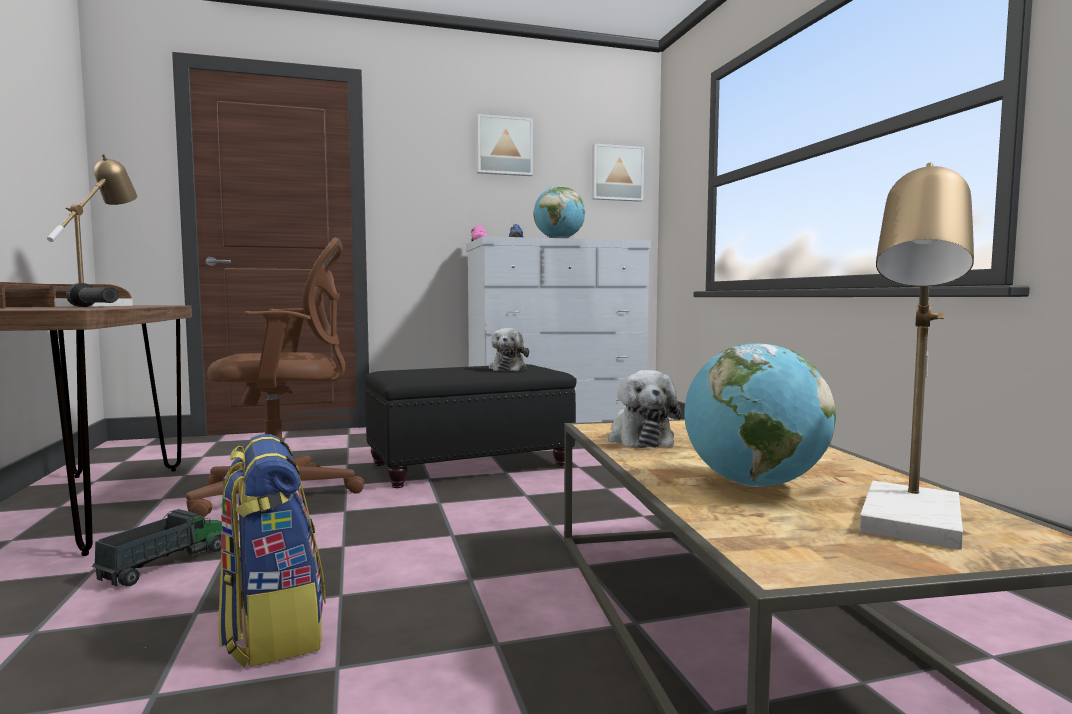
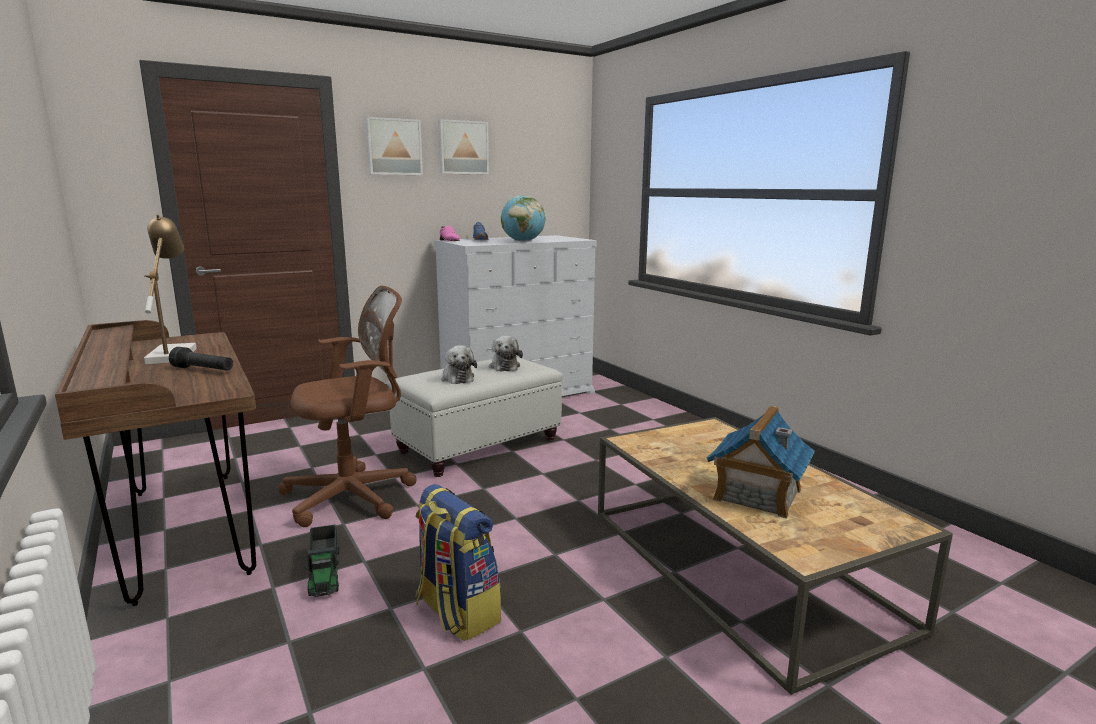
camera: 15 degrees left, 10 degrees up
(165, 564) = (325, 573): toy truck -> toy truck turned 150 degrees clockwise
(471, 465) = (479, 445): black ottoman -> white ottoman
(616, 173) = (557, 169): picture -> picture (393, 147)
(639, 439) = (663, 453): plush toy -> plush toy (457, 378)
(753, 485) = (756, 495): globe -> toy house
(913, 526) = (848, 520): table lamp -> none

